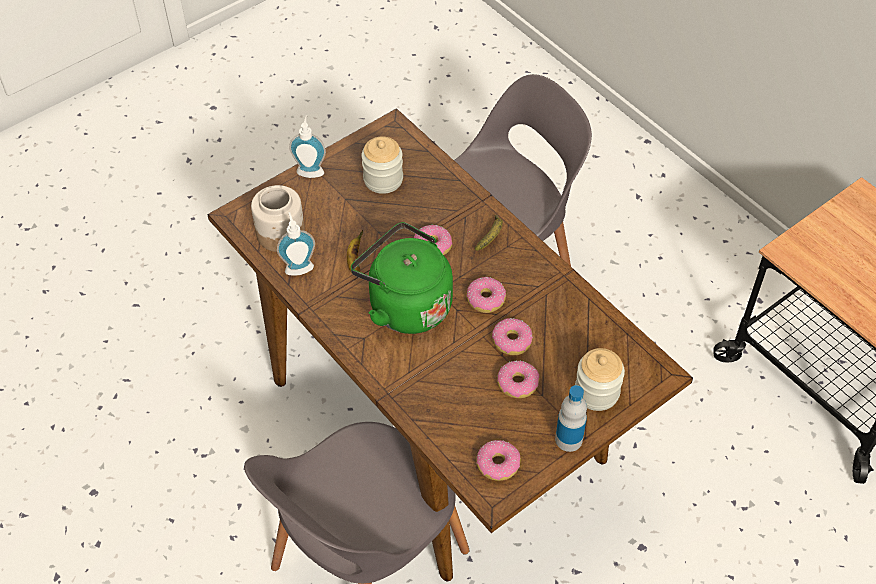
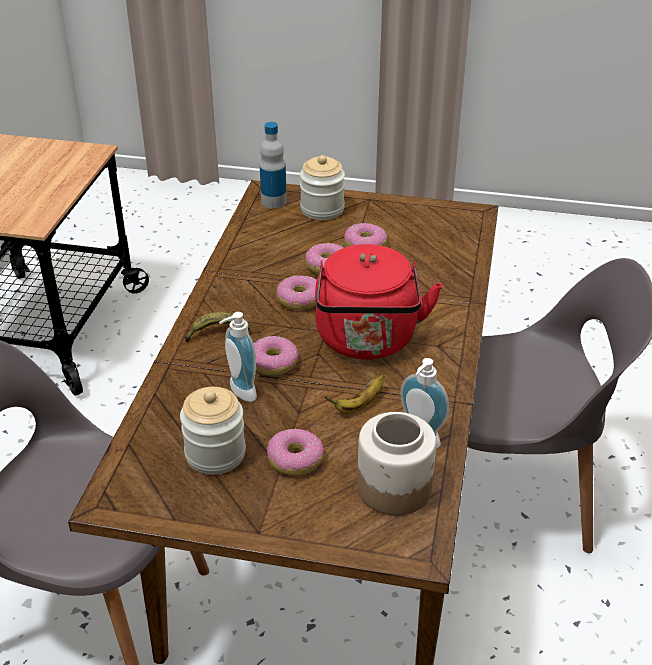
camera: 130 degrees left, 15 degrees down
(311, 170) = (267, 530): soap dispenser -> soap dispenser (239, 392)
(405, 305) = (367, 341): green kettle -> red kettle
(497, 464) = (448, 223): donut -> donut (295, 459)
(568, 439) = (381, 204): bottle -> bottle (274, 201)

